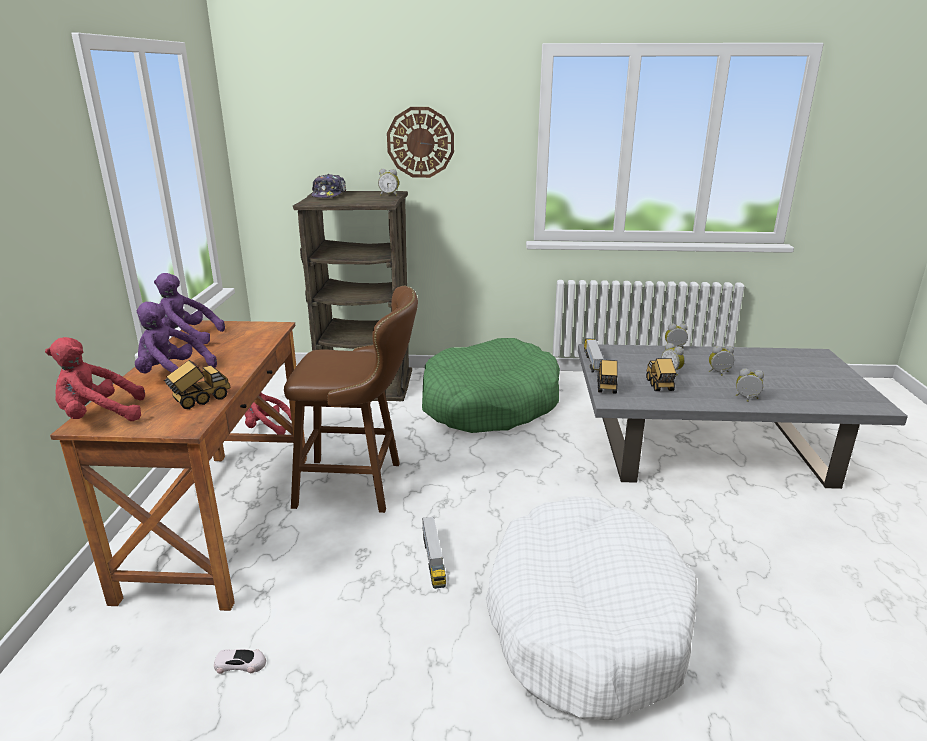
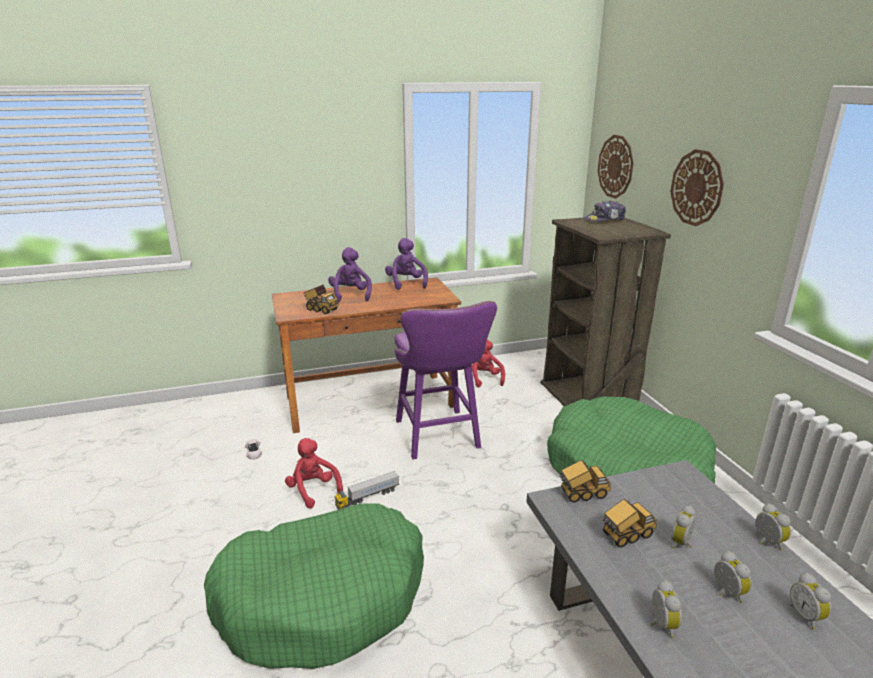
camera: 70 degrees right, 0 degrees up
(99, 416) = (292, 296): red plush toy -> red plush toy (313, 490)
(287, 141) = (615, 166): none -> wall clock
(363, 485) = (440, 440): brown stool -> purple stool
(389, 195) = (636, 232): alarm clock -> alarm clock (806, 616)
(585, 620) = (323, 597): white dog bed -> green dog bed
(592, 361) = (644, 476): toy truck -> none

